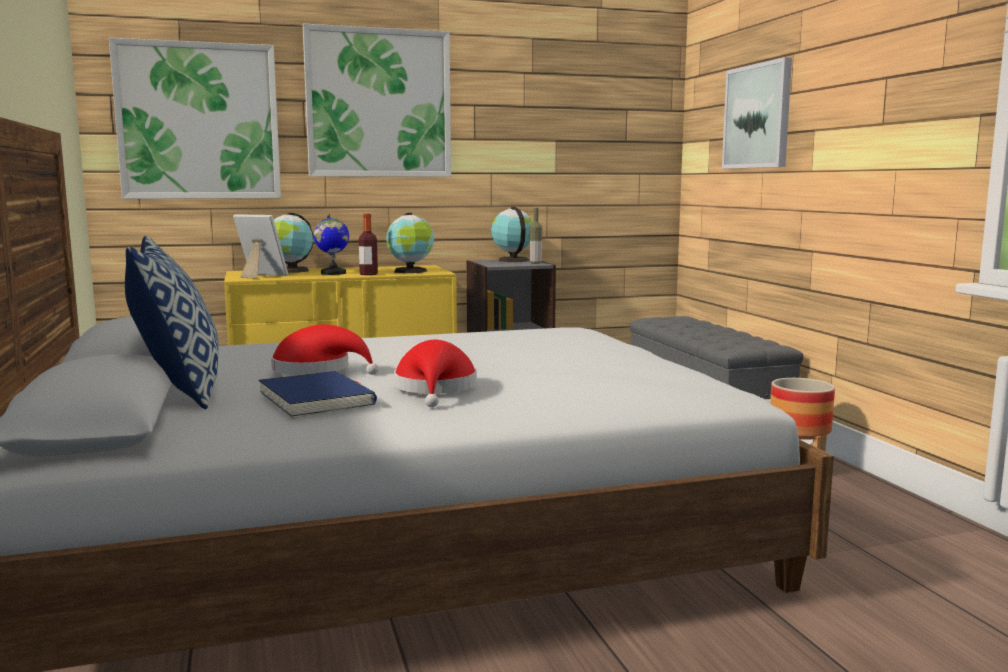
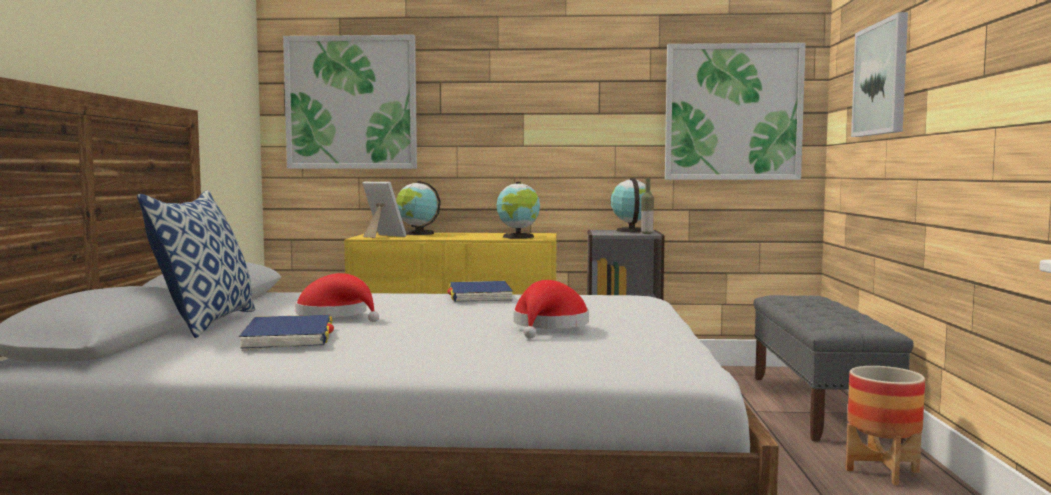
camera: 20 degrees right, 5 degrees down
(333, 273) = (447, 236): globe -> none
(368, 274) = (475, 238): bottle -> none
(379, 103) = (506, 82): picture -> picture (733, 112)
(426, 338) = (480, 296): none -> blue book
(435, 389) = (402, 337): red hat -> red hat (549, 326)

